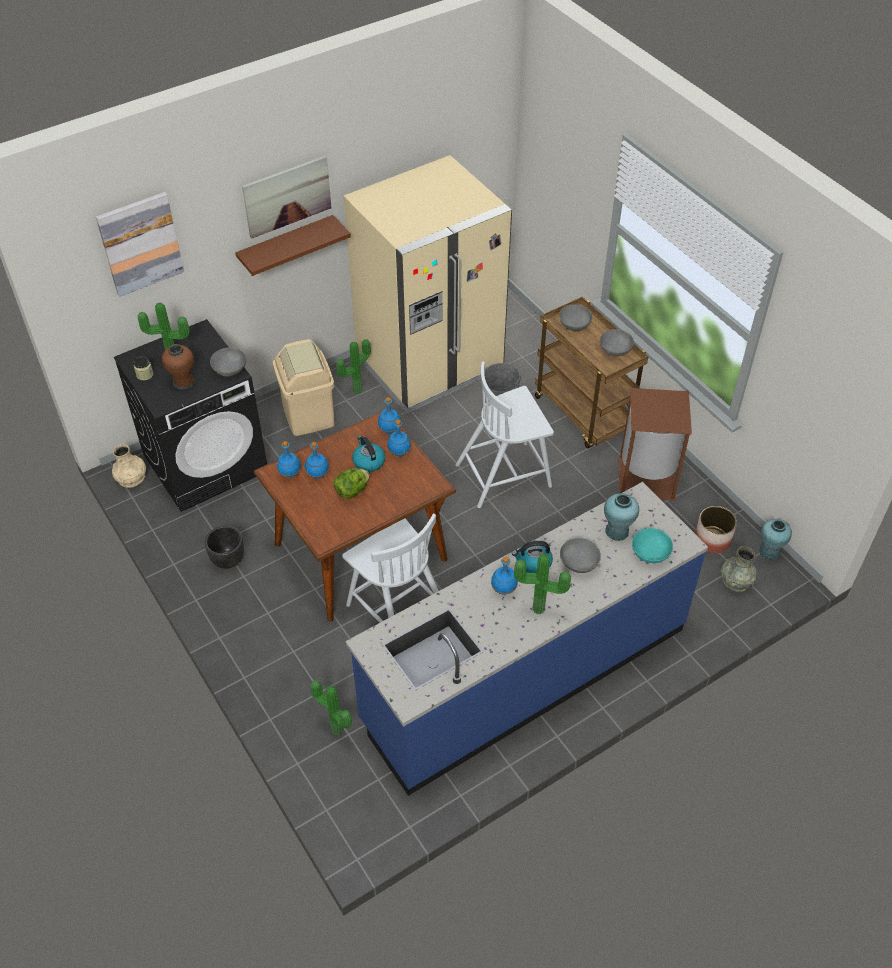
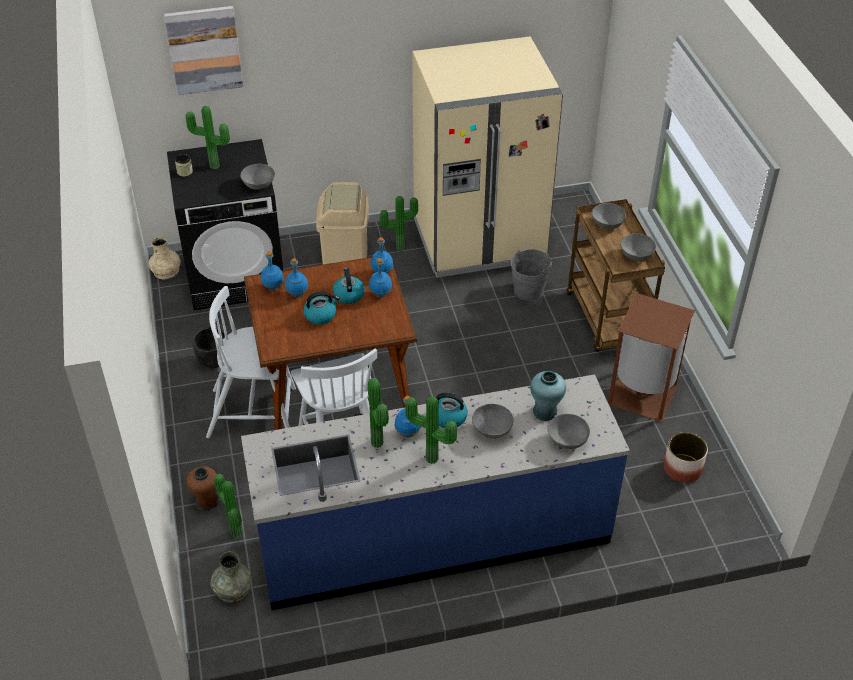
camera: 20 degrees right, 5 degrees down
(183, 382) = (214, 185): brown vase -> brown vase (207, 502)
(286, 247) = (350, 88): brown shelf -> none
(287, 196) = (355, 39): picture -> none
(352, 491) = (321, 315): lettuce -> kettle
(482, 607) = (379, 442): none -> potted plant
(505, 474) = (503, 354): white chair -> white chair (254, 412)
(650, 554) = (567, 441): turquoise bowl -> grey bowl
(736, 581) = (688, 513): grey vase -> grey vase (232, 589)
(769, 551) = (737, 496): turquoise vase -> none

